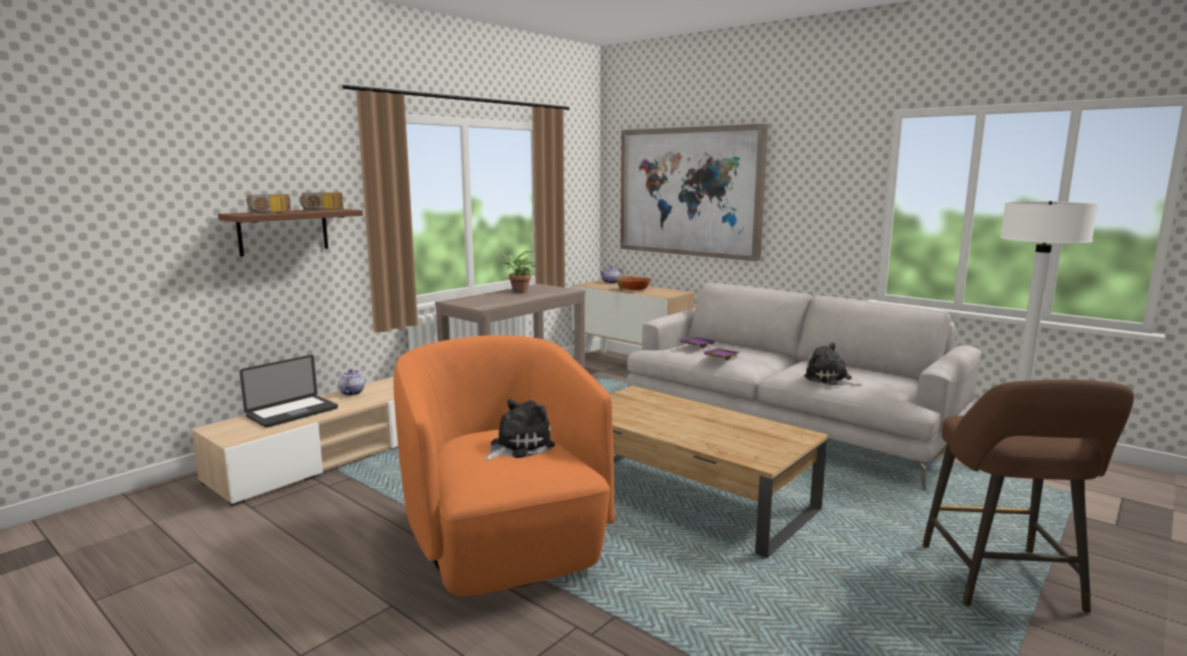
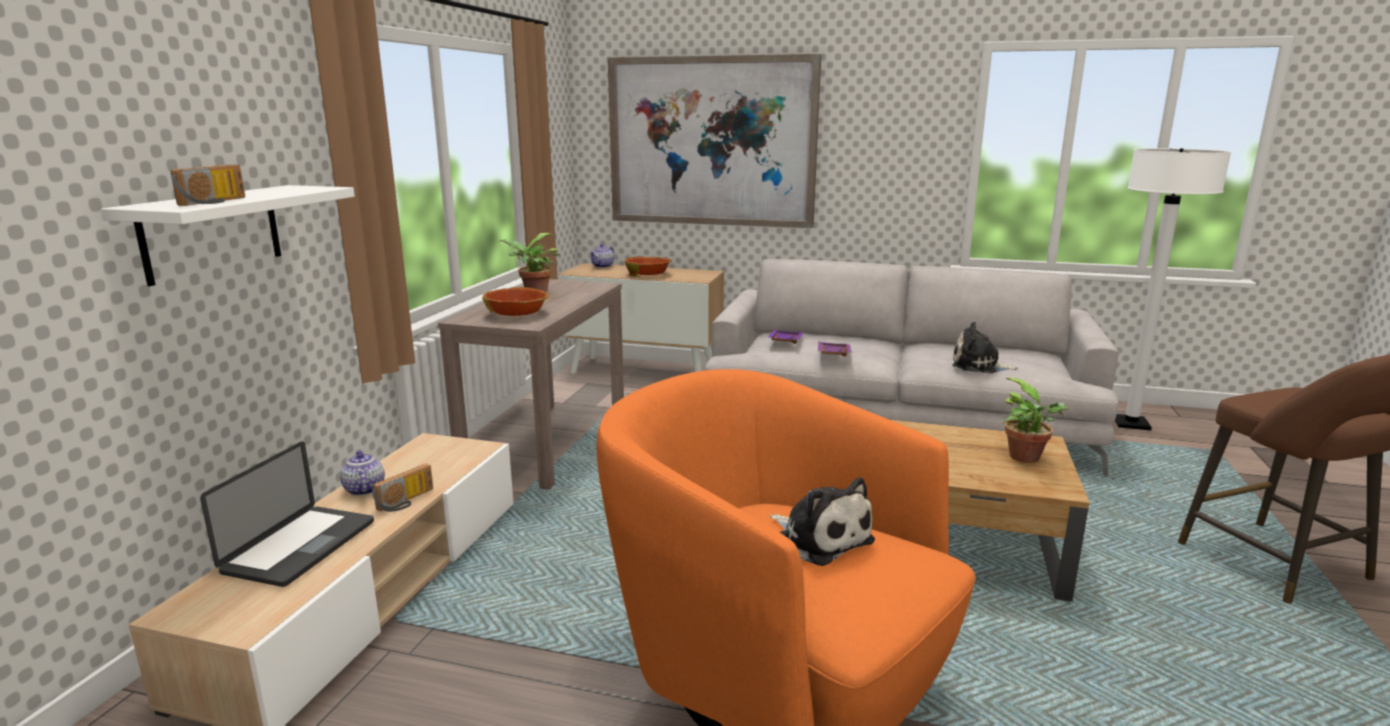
camera: 25 degrees left, 5 degrees up
(283, 231) = (212, 233): brown shelf -> white shelf
(322, 210) = (283, 190): radio -> radio (407, 501)
(487, 301) = (517, 314): none -> bowl
(518, 446) = (820, 538): plush toy -> plush toy turned 120 degrees clockwise
(771, 442) = (1028, 458): none -> potted plant

